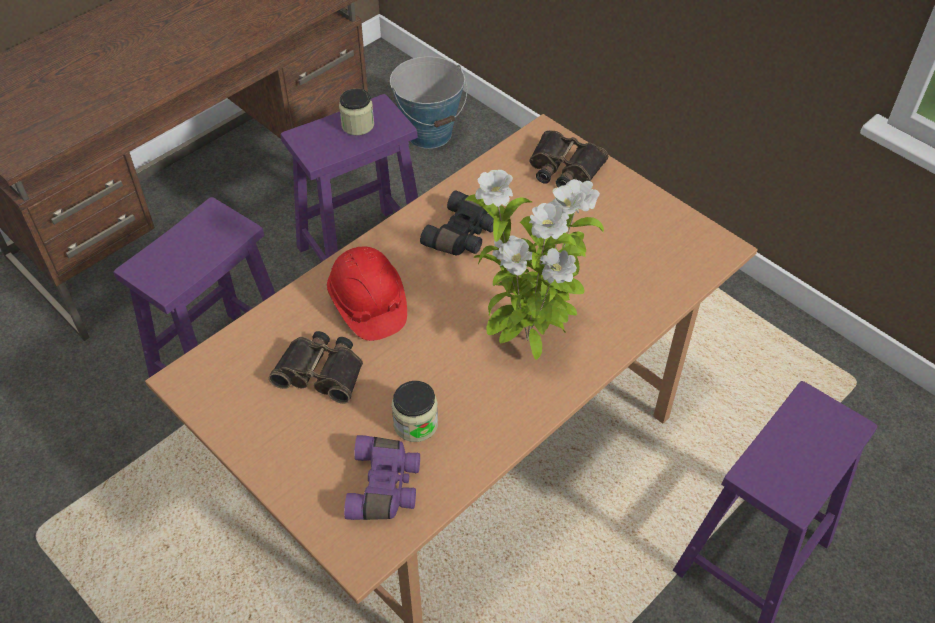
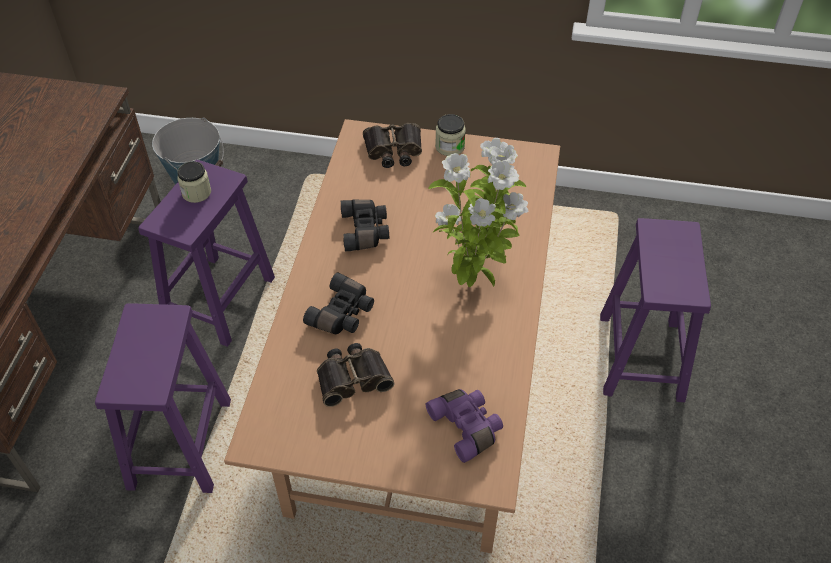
camera: 35 degrees left, 0 degrees up
(368, 305) = (343, 314): red hard hat -> black binoculars
(415, 424) = (449, 374): jar -> jar (449, 146)

